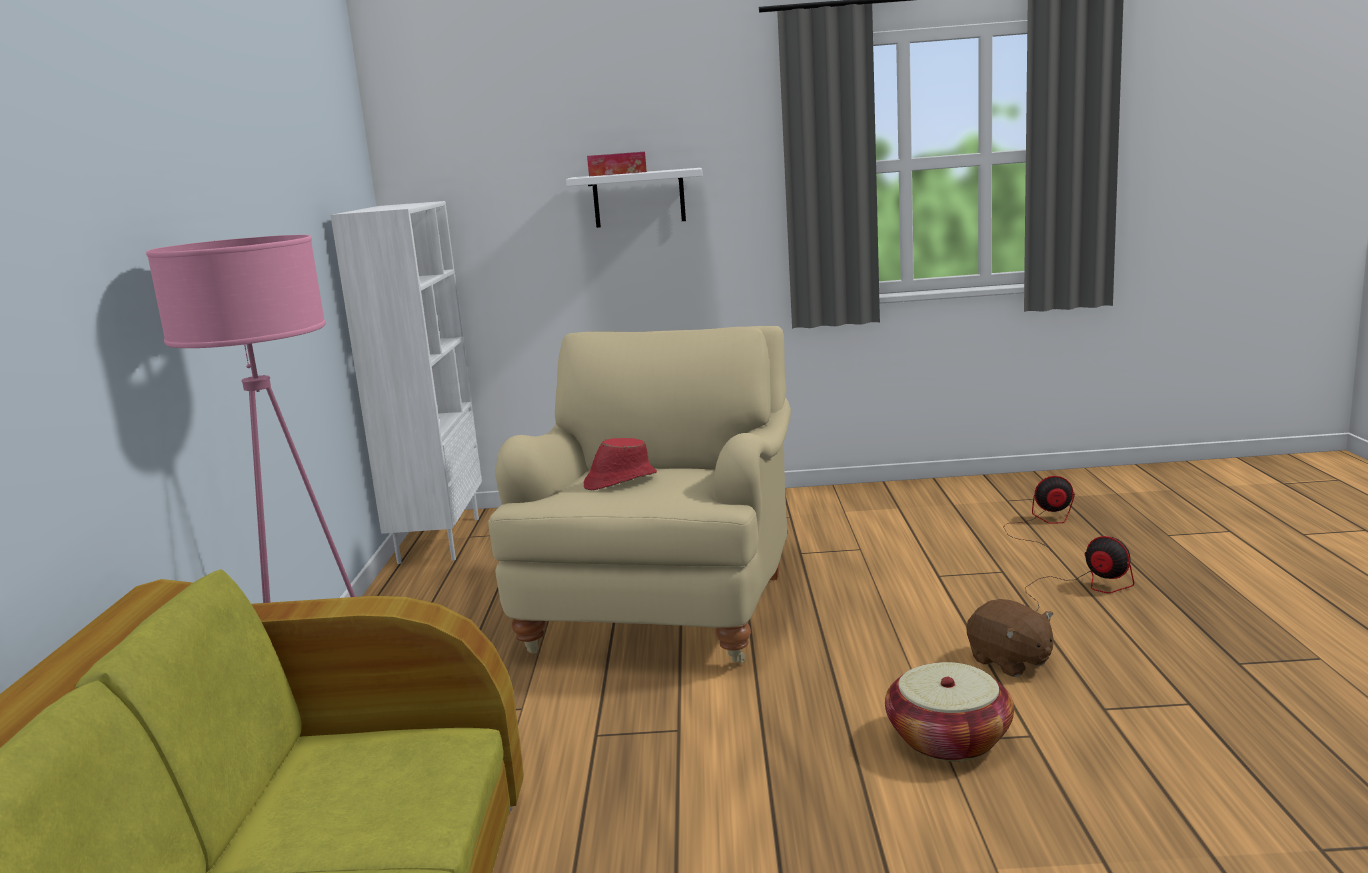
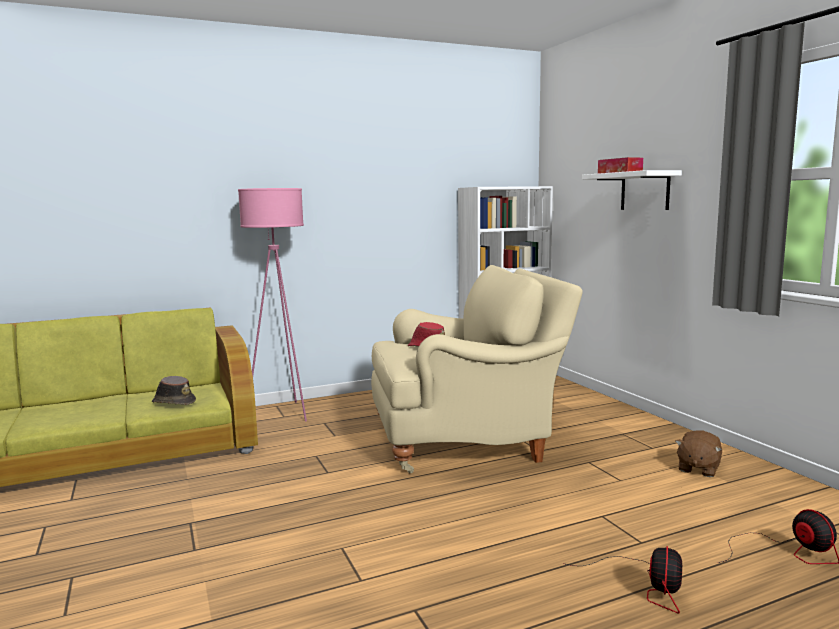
camera: 65 degrees right, 5 degrees down
(388, 793) = (173, 402): none -> brown hat
(948, 739) = (344, 550): basket -> none
(1010, 661) = (469, 561): brown plush toy -> brown plush toy (697, 468)

